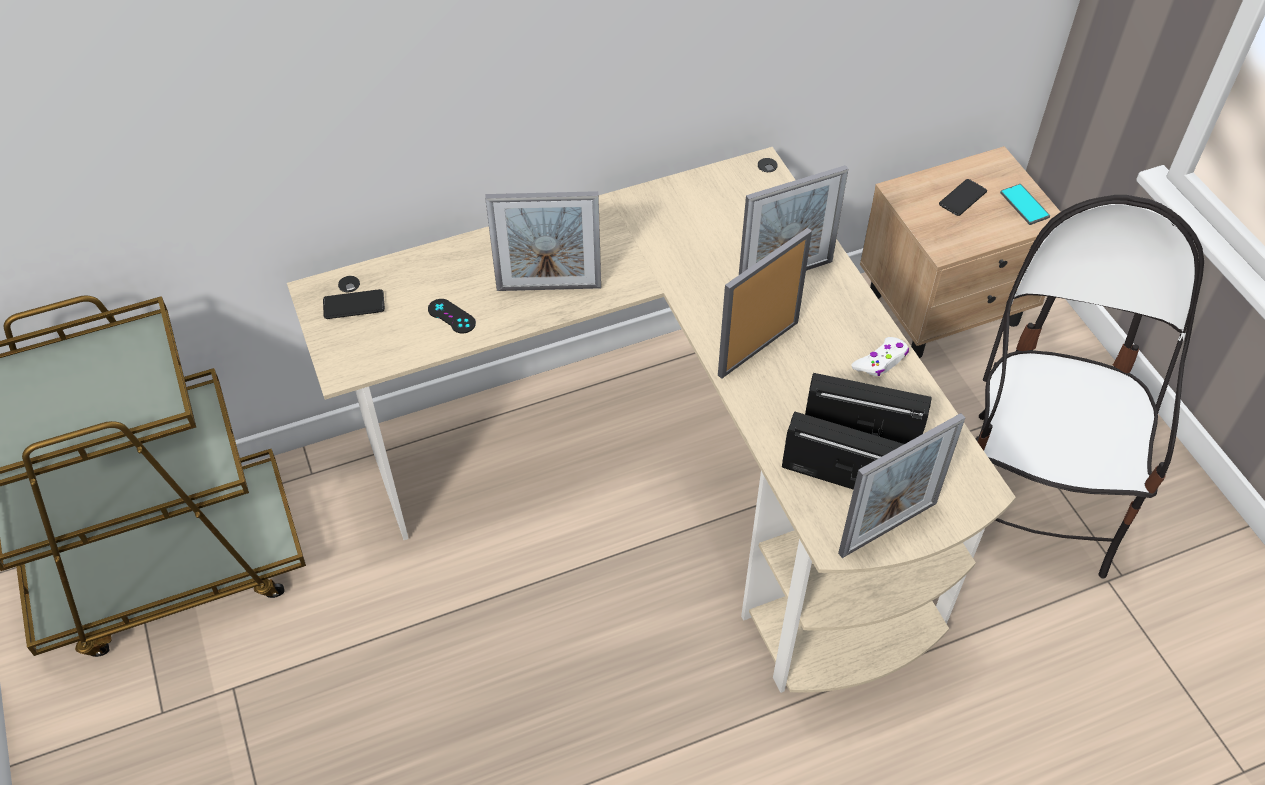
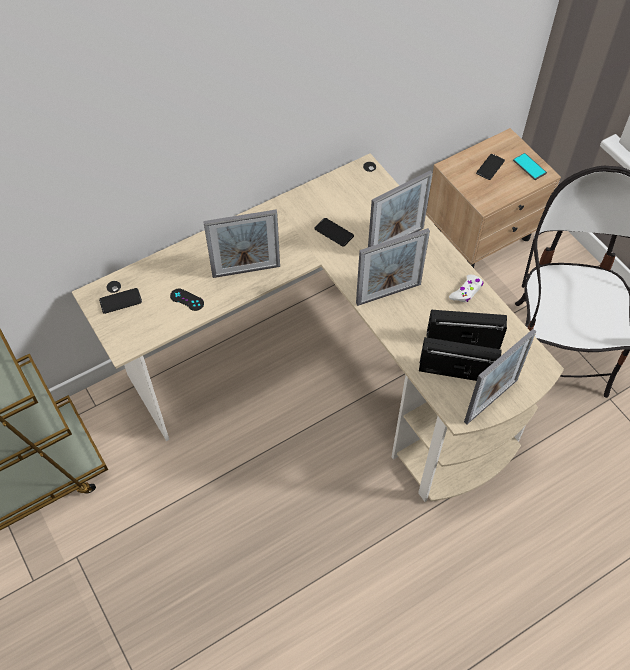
camera: 10 degrees left, 5 degrees up
(693, 251) = (334, 232): none -> phone
(758, 348) = (388, 294): picture frame -> picture frame turned 150 degrees counterclockwise

